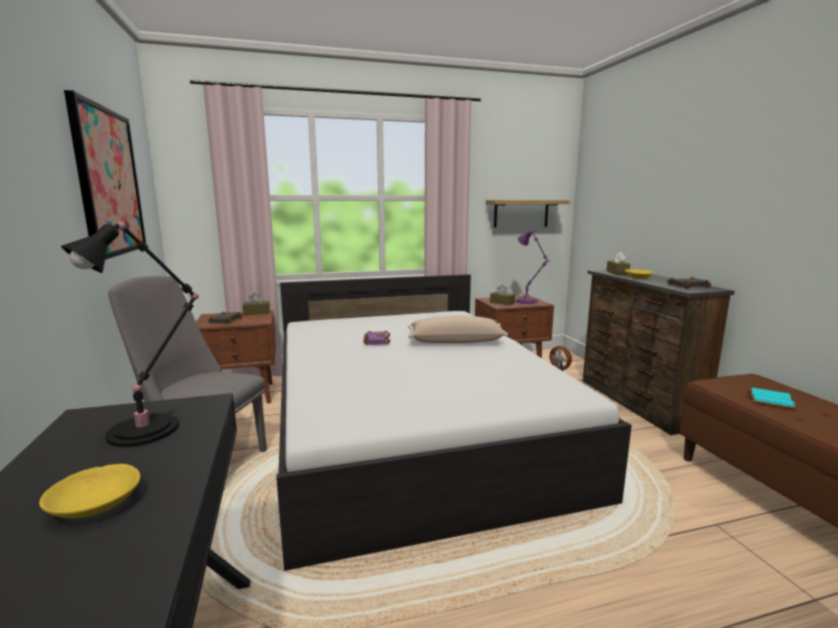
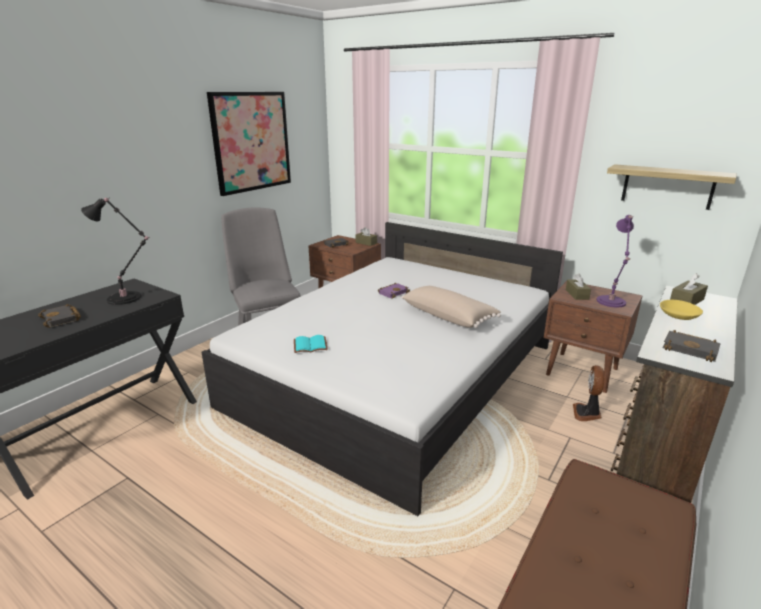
camera: 50 degrees right, 10 degrees up
(97, 504) = (62, 319): yellow bowl -> black book
(769, 399) = (601, 525): turquoise book -> turquoise book (311, 345)

